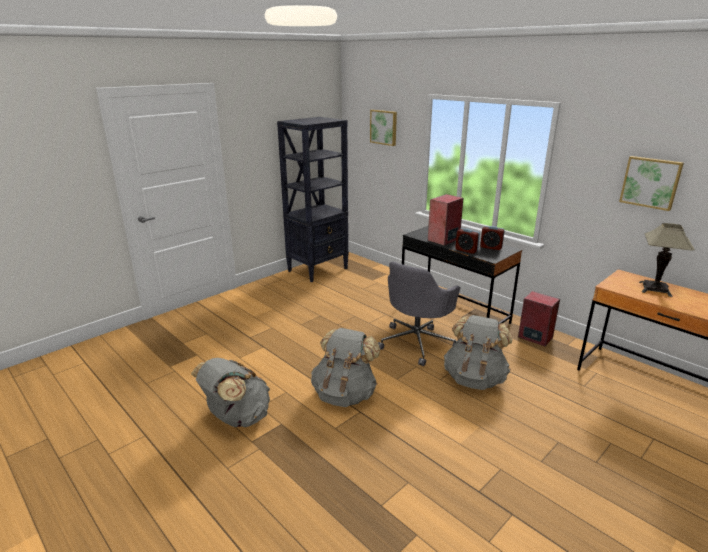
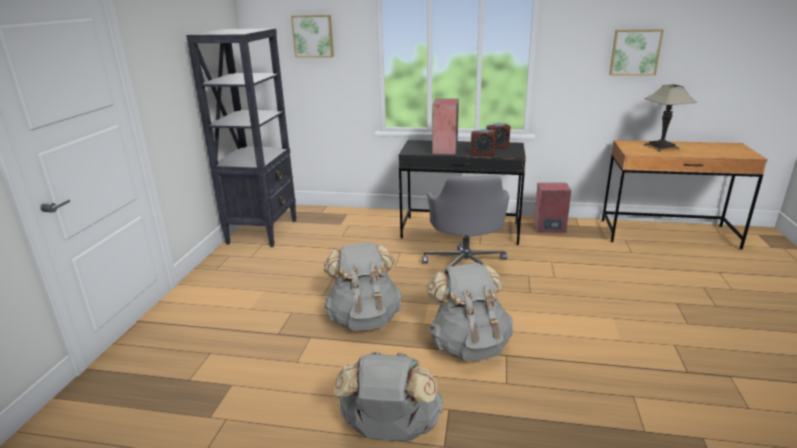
camera: 35 degrees left, 0 degrees up
(475, 378) = (555, 280): grey backpack -> grey backpack (364, 318)

